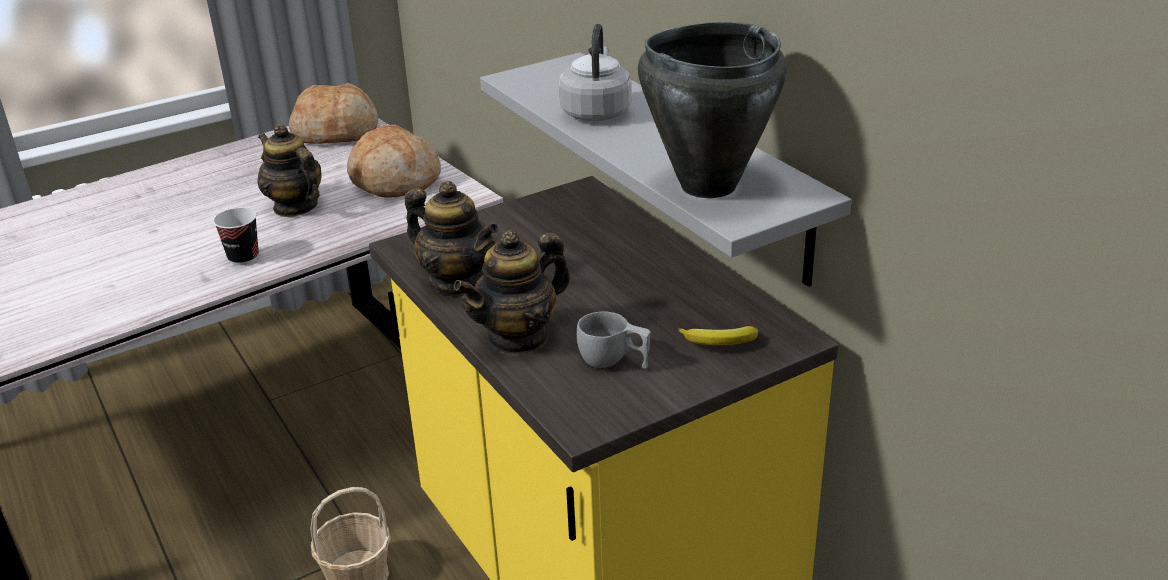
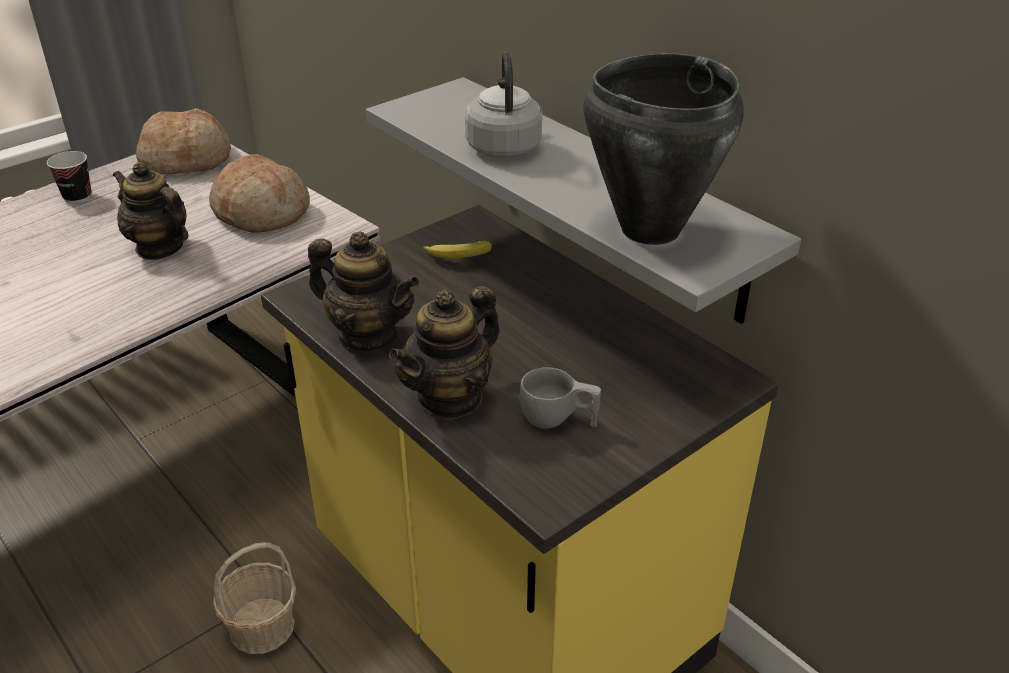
camera: 10 degrees left, 5 degrees up
(243, 258) = (113, 310): cup -> cup (77, 197)
(719, 343) = (661, 390): banana -> banana (459, 256)

